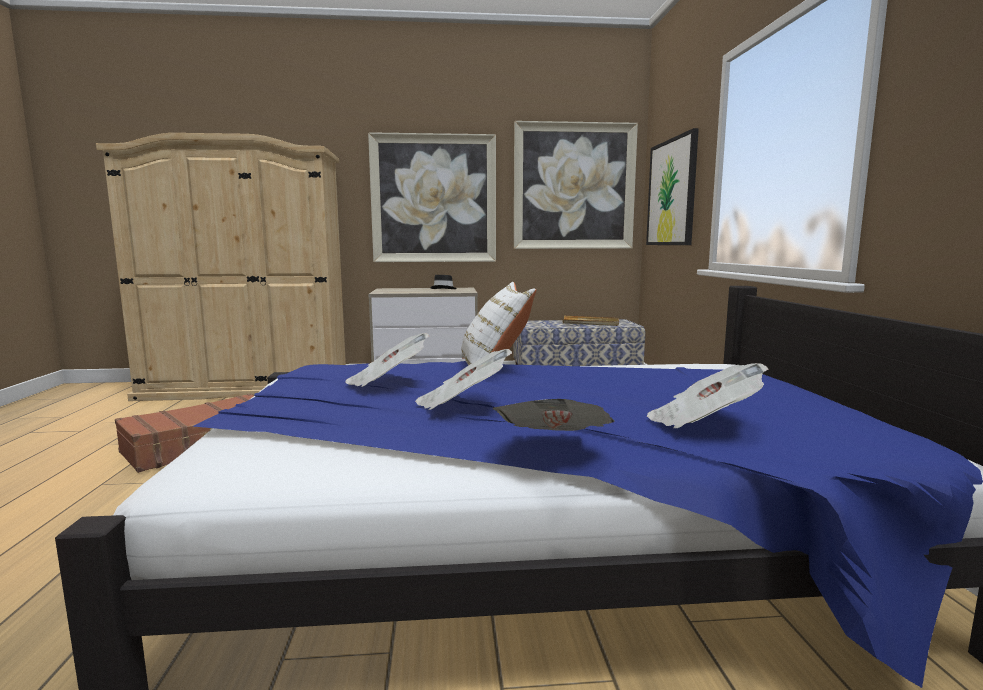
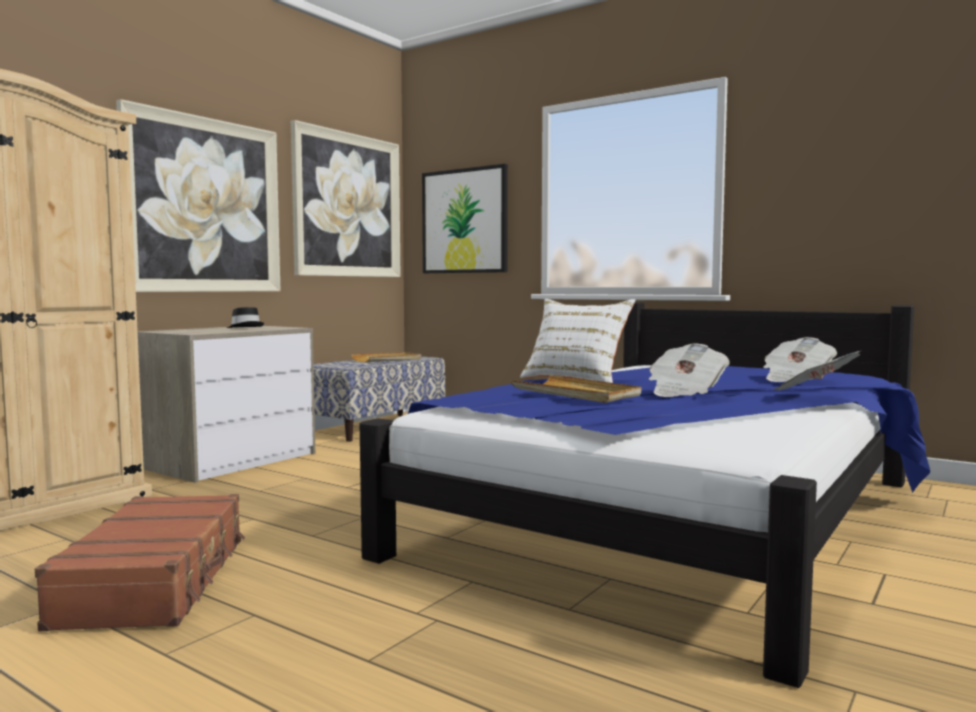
camera: 50 degrees left, 5 degrees down
(387, 382) = (575, 393): newspaper -> beige tray

